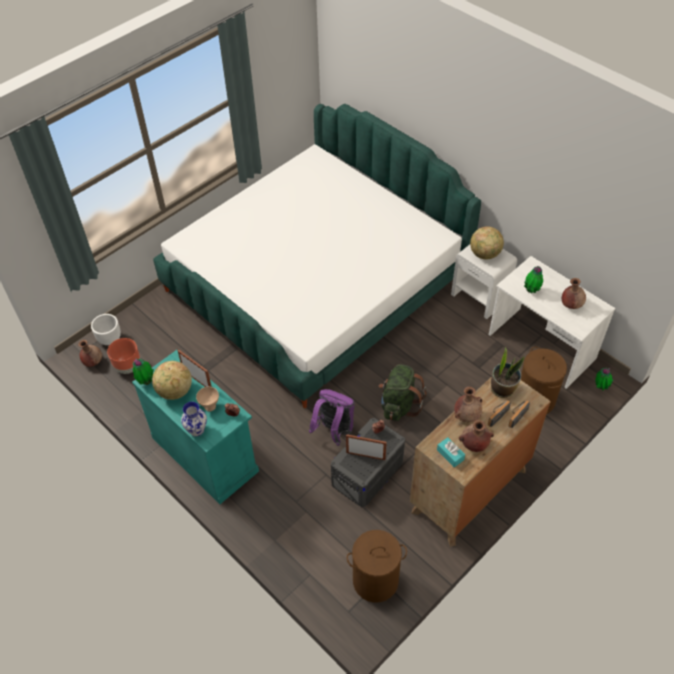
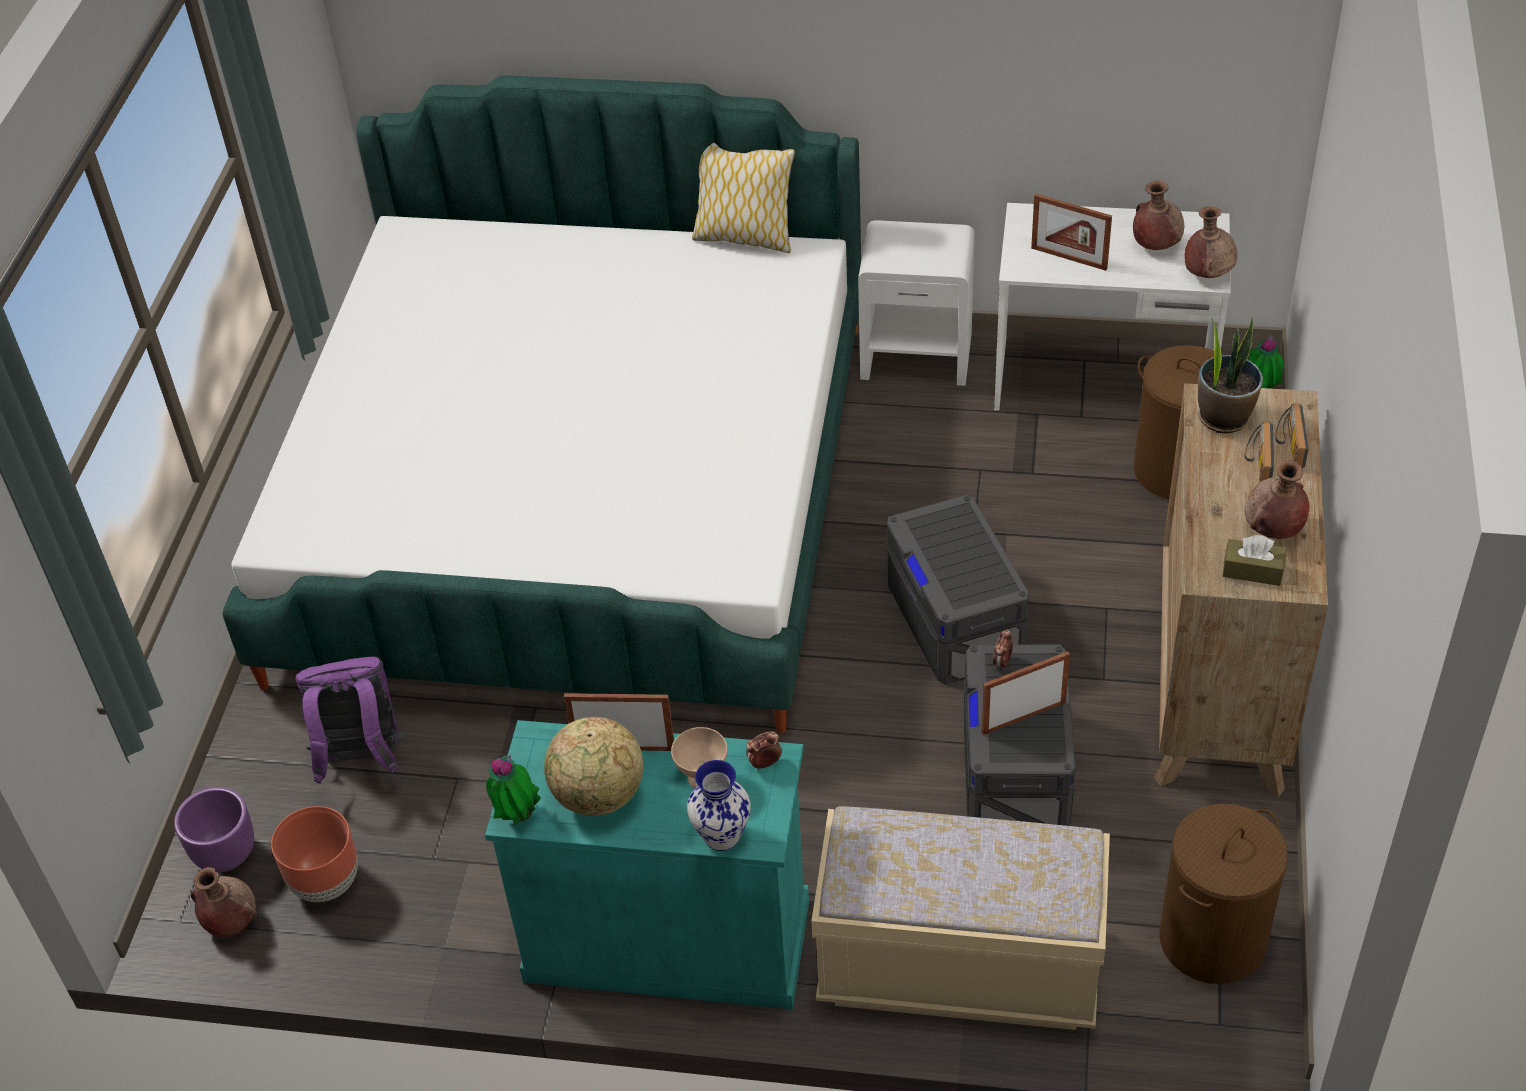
camera: 35 degrees left, 5 degrees down
(109, 339) = (225, 855): white planter -> purple planter
(283, 528) = (959, 968): none -> beige bench
(334, 431) = (881, 737): purple backpack -> purple backpack (362, 760)
(399, 405) = (955, 619): green backpack -> grey storage box
(426, 217) = (744, 237): none -> pillow
(450, 455) = (1252, 570): turquoise tissue box -> brown tissue box
(467, 416) = (1213, 493): brown vase -> brown vase (1208, 274)
(485, 254) = (912, 248): globe -> none
(531, 291) = (1069, 258): potted plant -> picture frame

